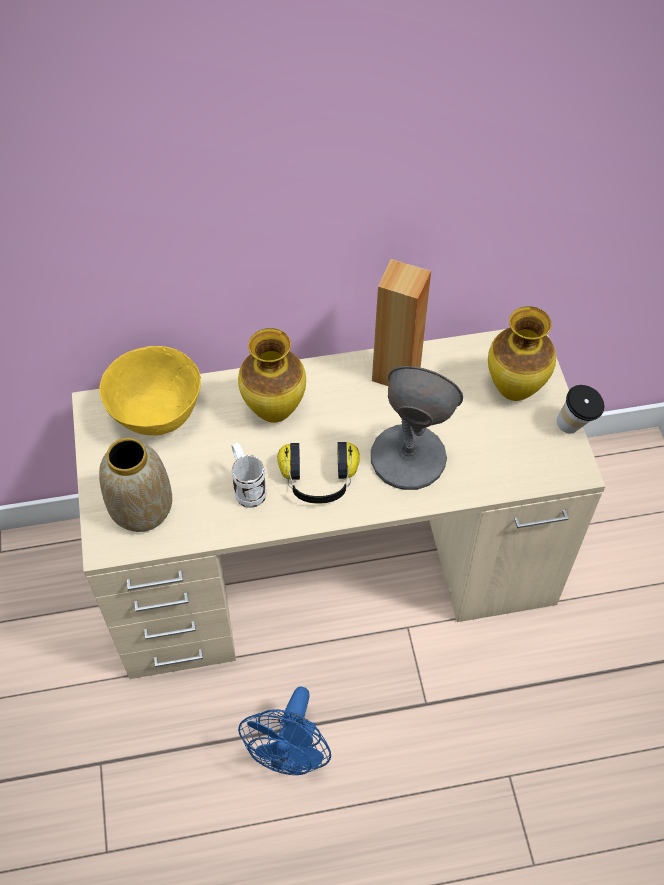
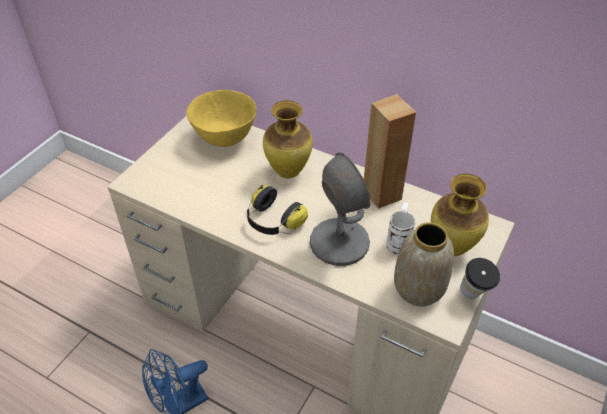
camera: 40 degrees right, 10 degrees down
(142, 509) = (167, 176): vase -> vase (419, 289)
(247, 487) = (230, 200): white mug -> white mug (399, 240)

